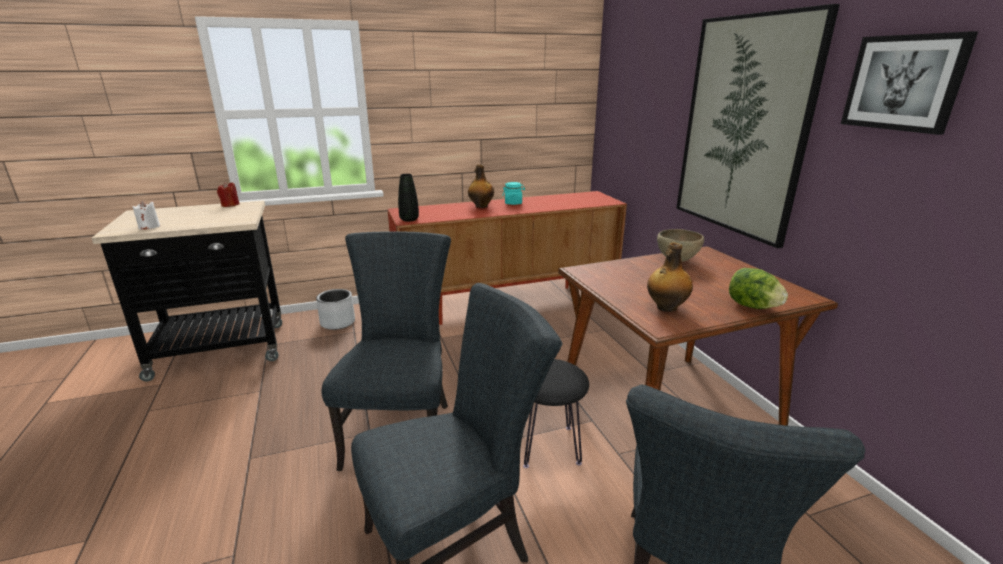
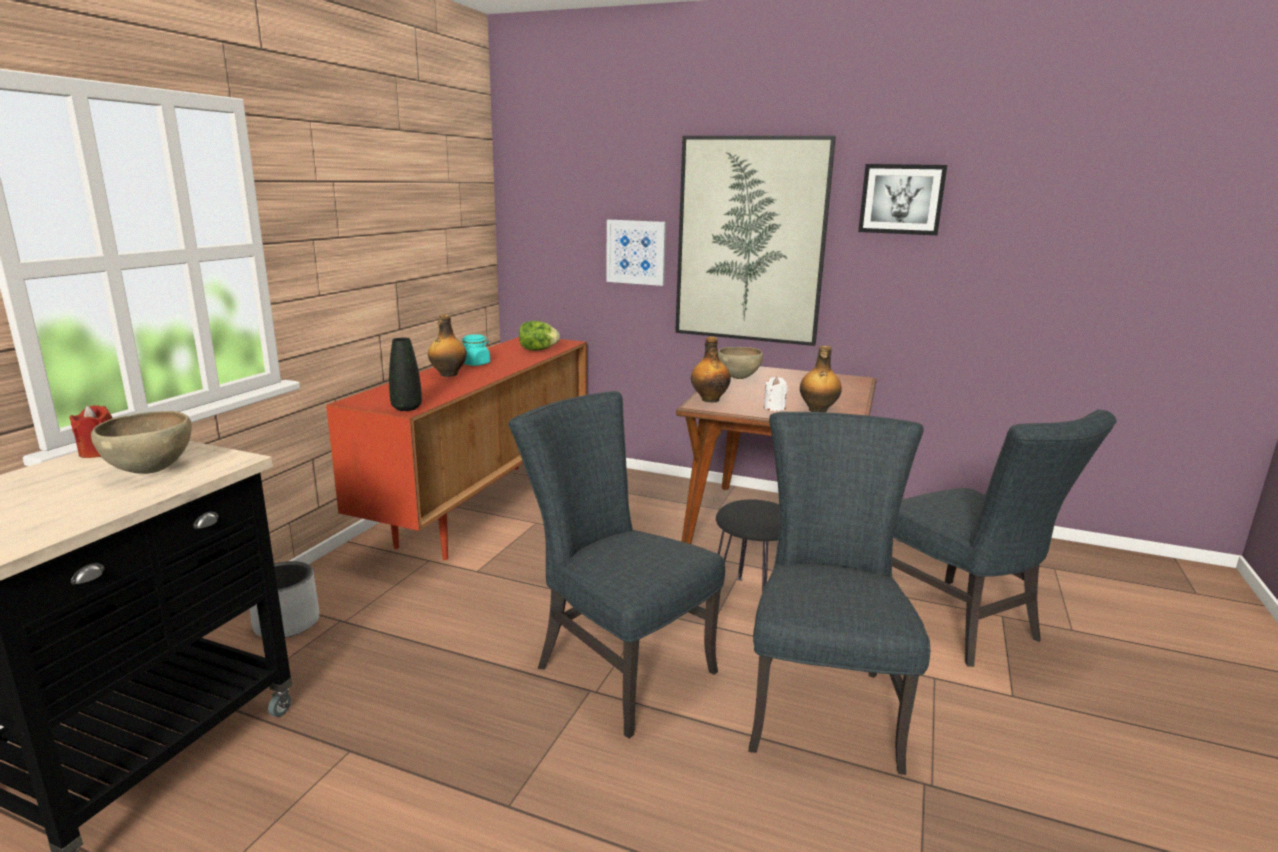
camera: 50 degrees left, 5 degrees down
(149, 227) = (60, 520): white candle -> white candle (774, 408)
(215, 217) = (151, 471): none -> brown bowl
(600, 269) = (709, 399): none -> bottle
(664, 131) = (636, 252): none -> picture
(752, 306) = (852, 393): lettuce -> lettuce (537, 350)

